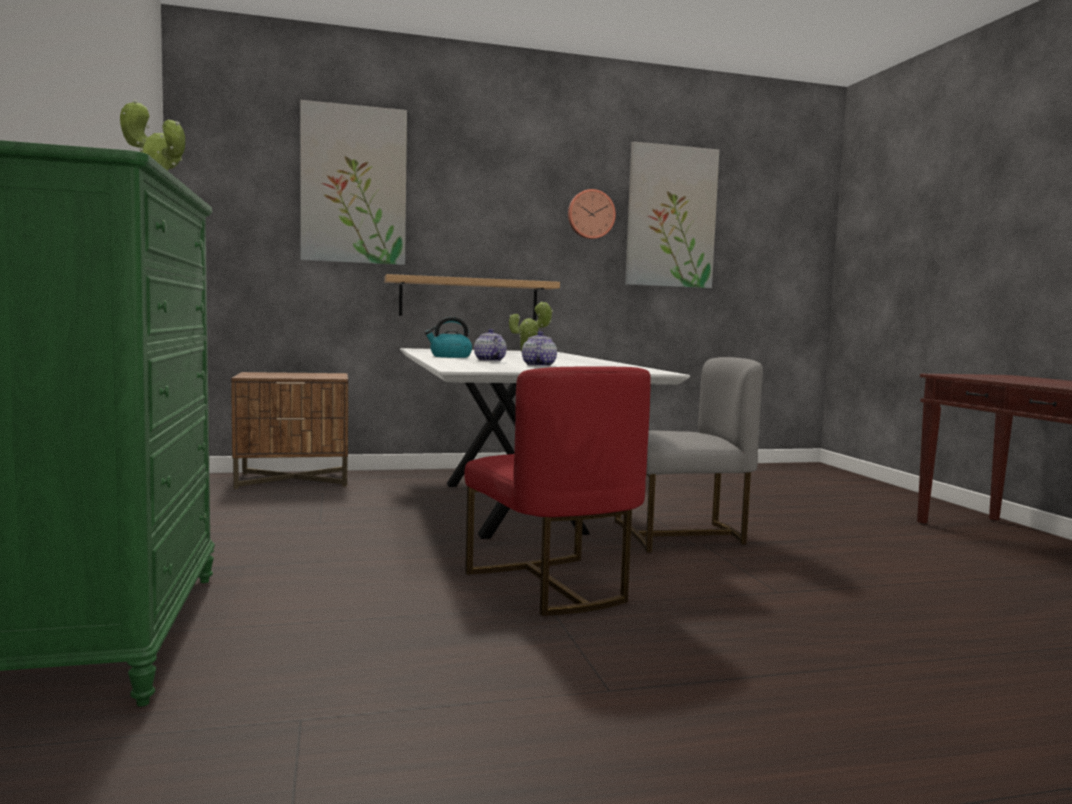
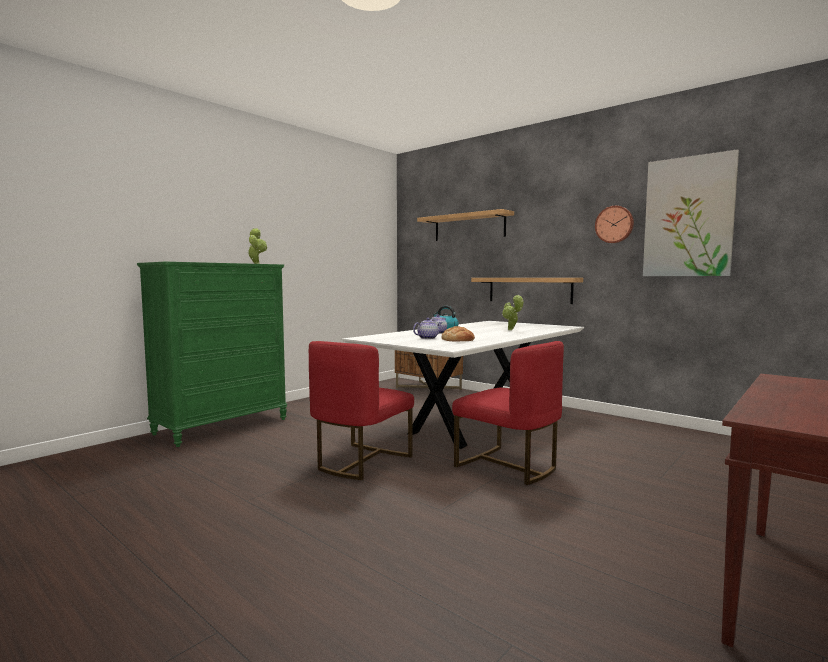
camera: 55 degrees right, 0 degrees up
(354, 185) = (469, 227): picture -> shelf
(584, 365) = (458, 340): none -> bread
(681, 535) = (508, 466): grey chair -> red chair

